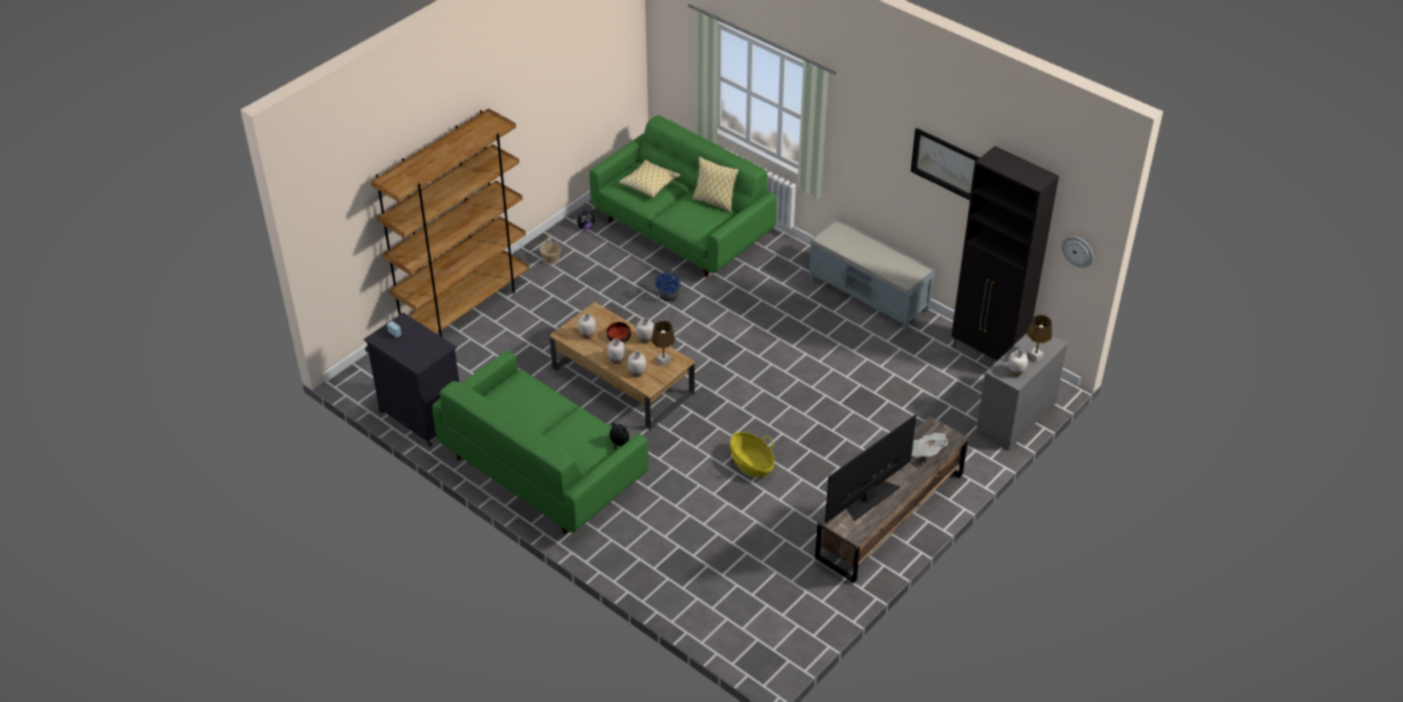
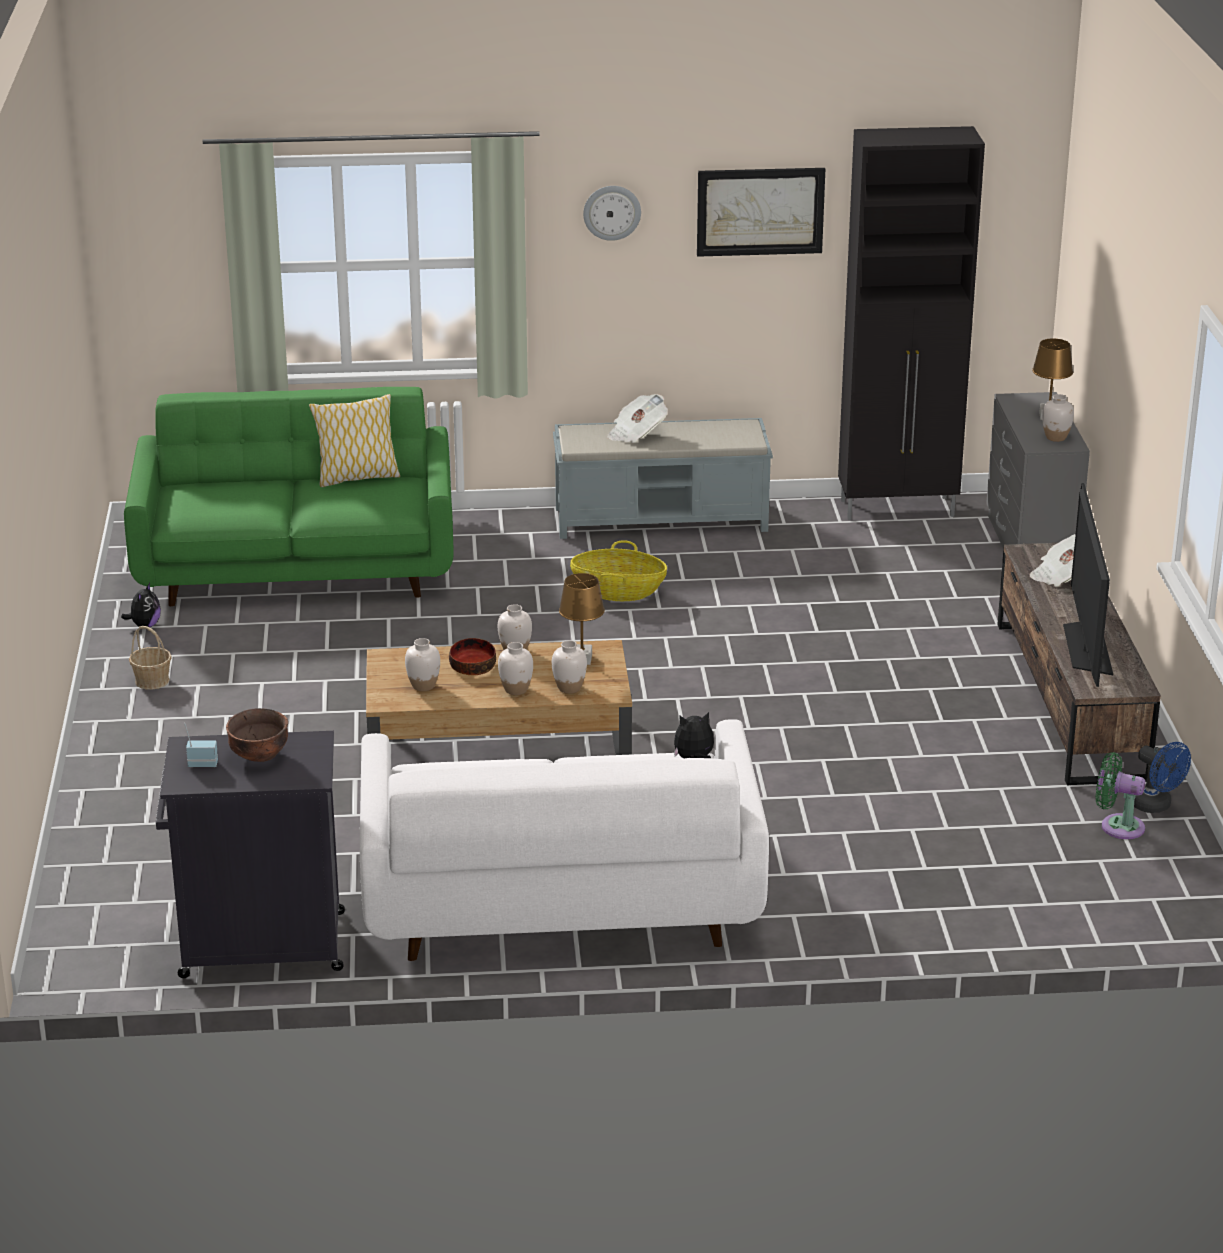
camera: 45 degrees left, 15 degrees down
(417, 342) = (260, 756): none -> brown bowl
(464, 308) = (109, 795): brown bookcase -> none
(543, 468) = (559, 898): green sofa -> white sofa
(649, 184) = (229, 497): pillow -> none
(668, 297) = (405, 640): blue fan -> blue fan (1155, 806)
(751, 464) = (823, 741): basket -> basket (618, 591)
(802, 594) = (1117, 826): none -> green fan
(861, 246) = (636, 434): none -> newspaper
(1078, 251) = (1015, 246): wall clock -> wall clock (612, 212)

